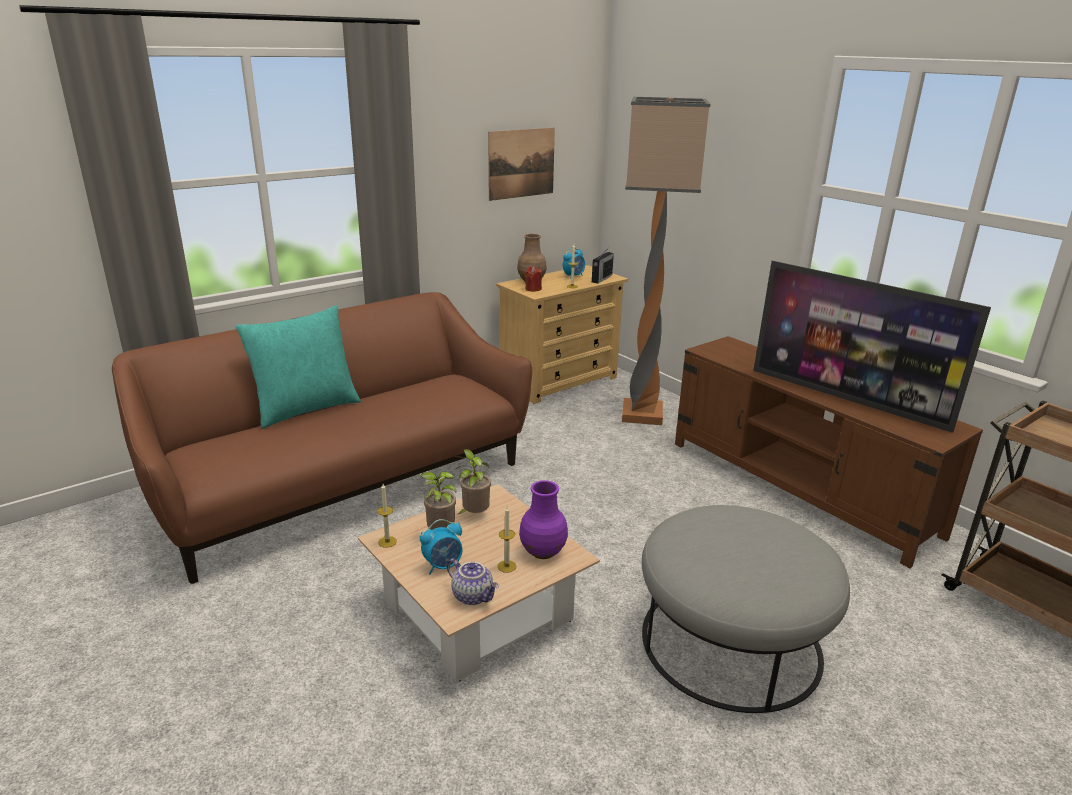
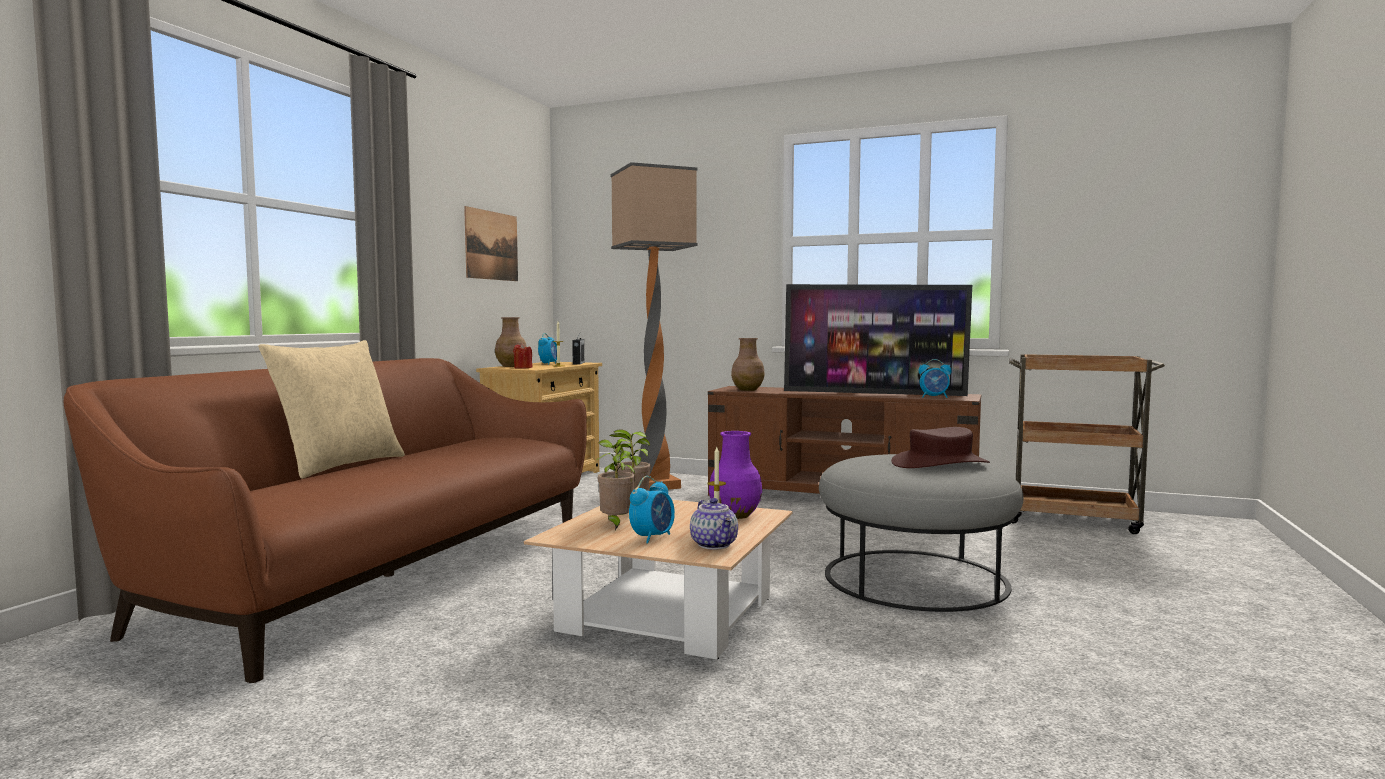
camera: 30 degrees left, 20 degrees down
(306, 408) = (339, 465): turquoise pillow -> beige pillow
(387, 542) = (565, 537): candle -> none
(473, 596) = (715, 545): teapot -> teapot turned 60 degrees clockwise
(727, 355) = (747, 390): none -> brown vase
(767, 556) = (940, 464): none -> brown hat
(904, 427) = (934, 397): none -> alarm clock

